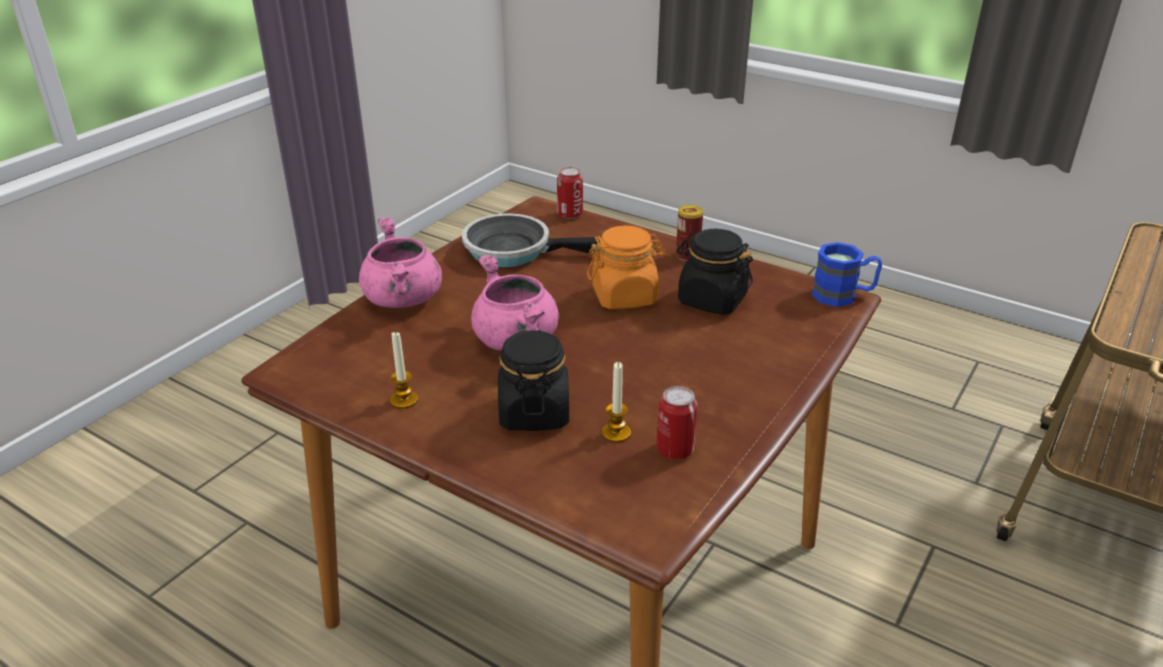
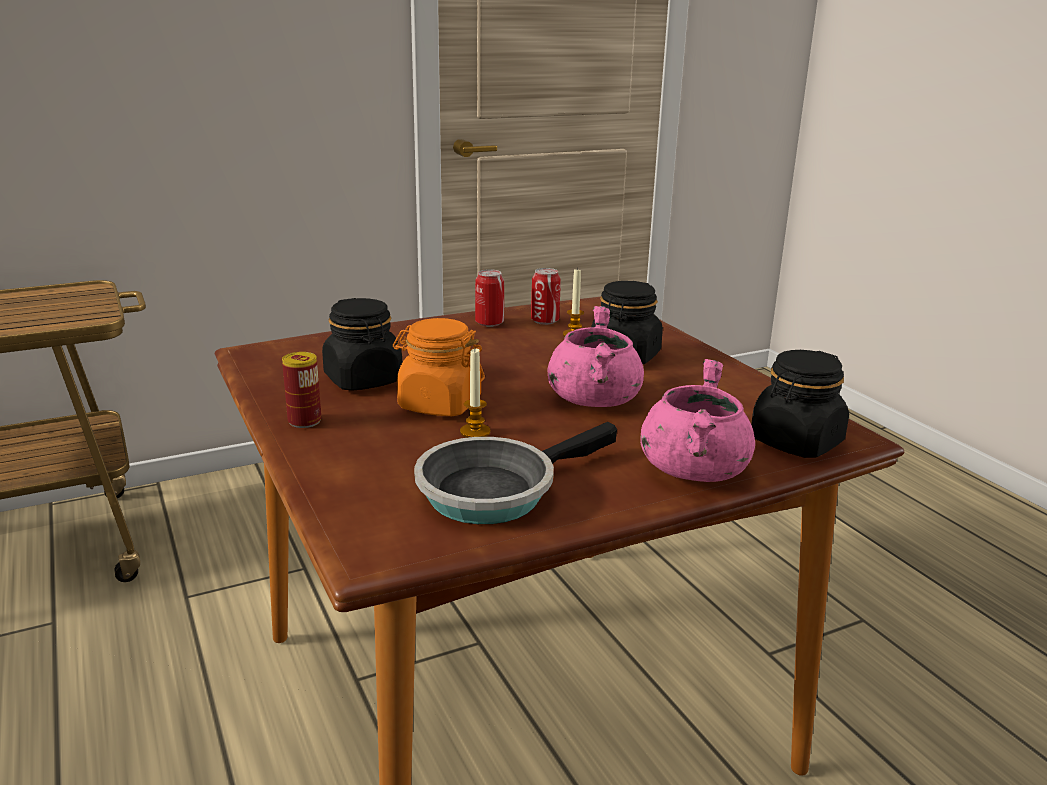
camera: 150 degrees left, 10 degrees down
(333, 348) = (796, 442): none -> black jar
(404, 400) = (732, 387): candle -> candle (475, 432)
(515, 250) = (495, 490): frying pan -> frying pan turned 105 degrees clockwise
(570, 214) = (345, 523): can -> can (489, 323)
(843, 295) = (247, 353): blue mug -> none

